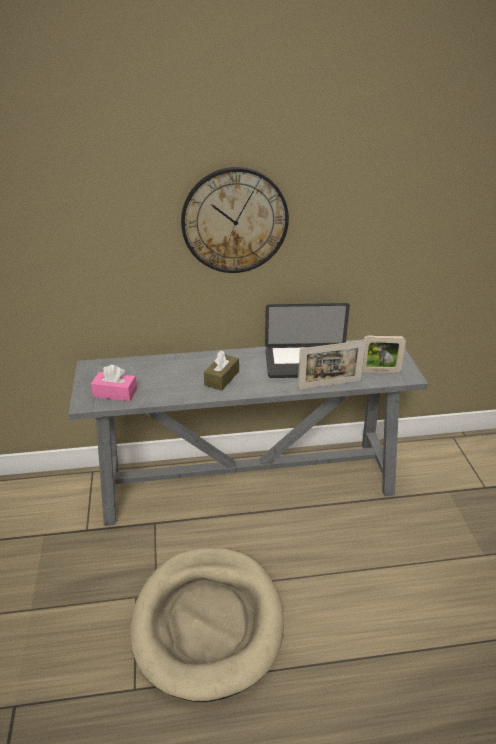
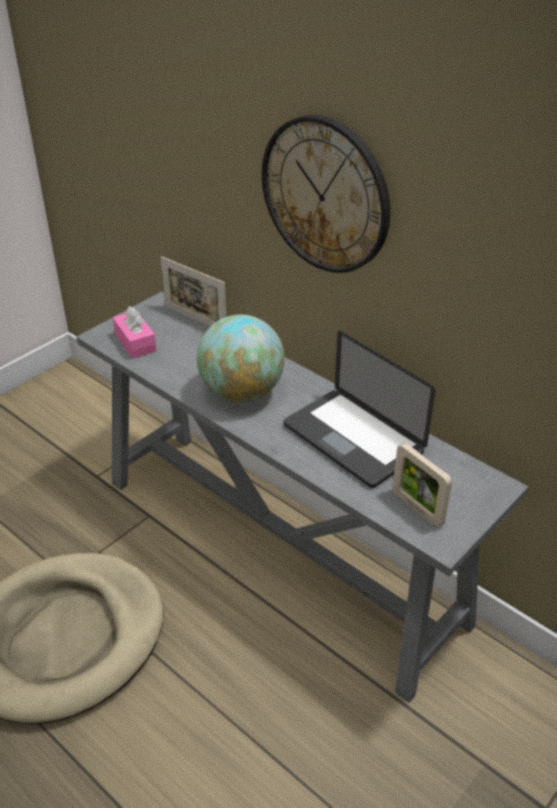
camera: 50 degrees right, 5 degrees up
(222, 378) = (241, 392): brown tissue box -> globe
(329, 385) = (330, 479): picture frame -> picture frame (195, 320)

